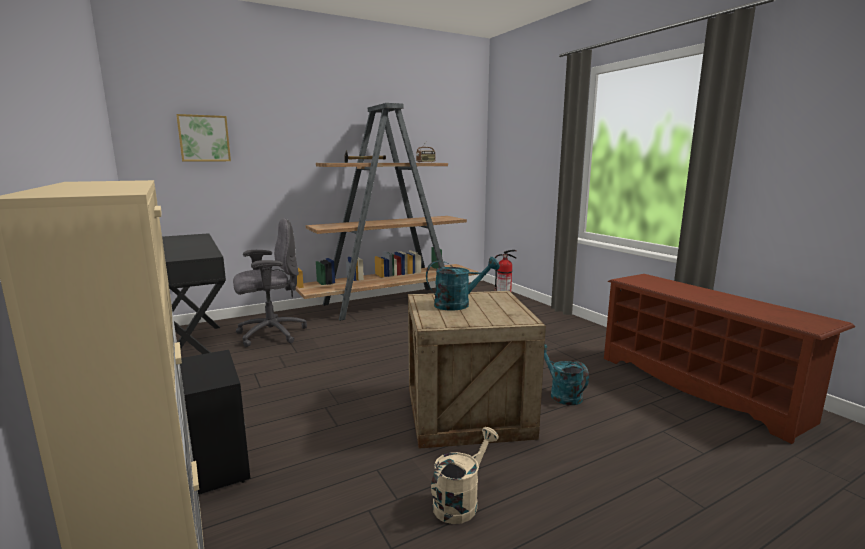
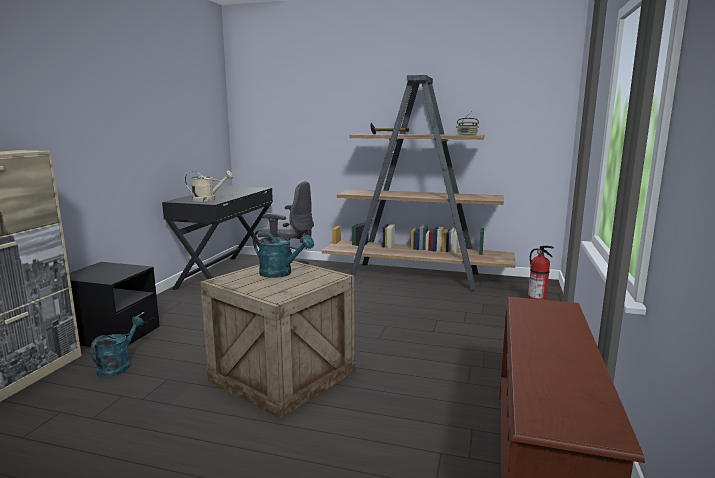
camera: 45 degrees right, 0 degrees up
(204, 138) = (281, 113): picture -> none
(460, 501) = (160, 420): beige watering can -> beige watering can (208, 199)
(561, 394) = (377, 401): turquoise watering can -> turquoise watering can (118, 366)

